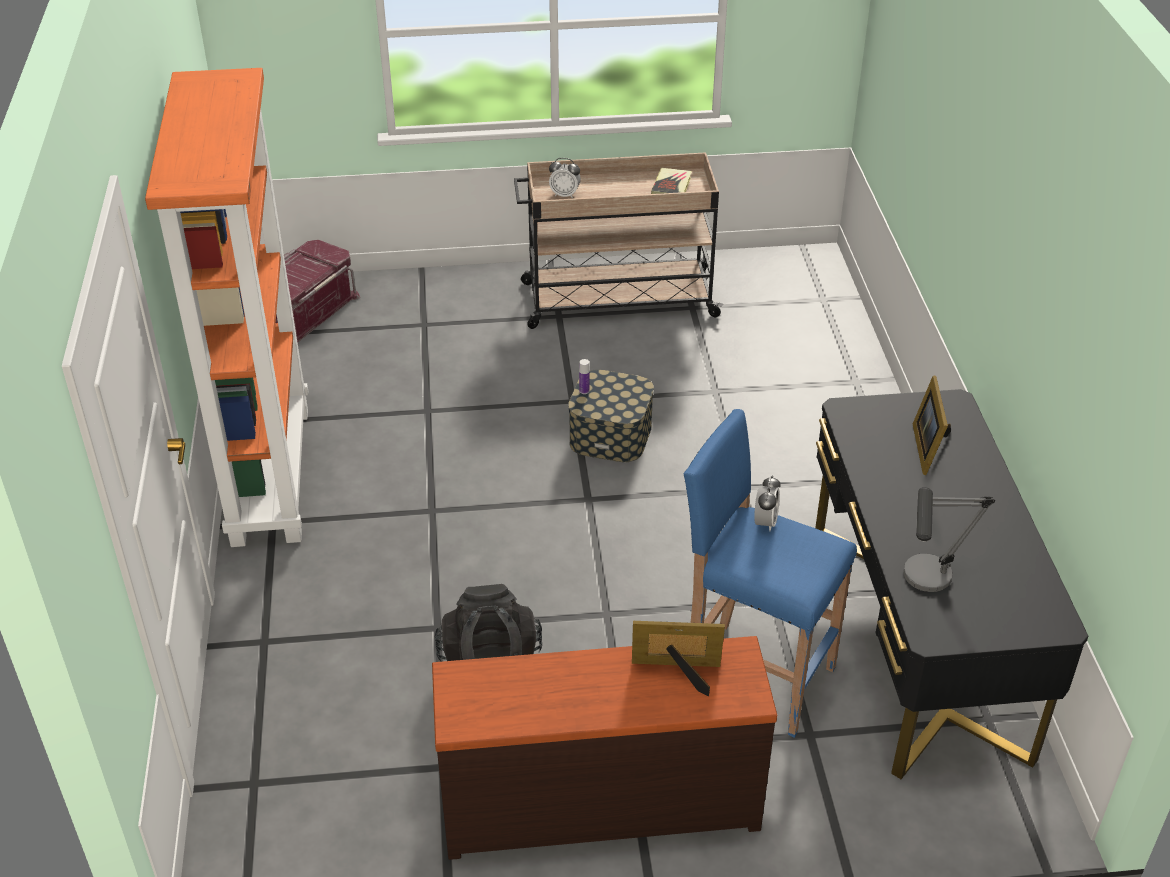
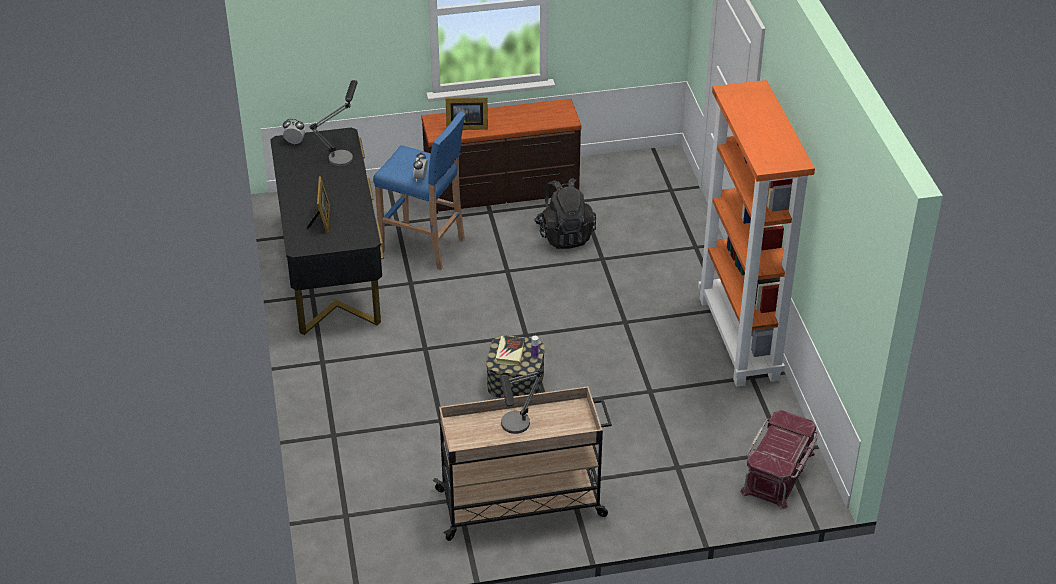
camera: 175 degrees right, 0 degrees up
(565, 194) = (566, 421): alarm clock -> alarm clock (295, 142)
(627, 189) = (515, 430): none -> table lamp
(671, 188) = (478, 434): book -> book (510, 353)

